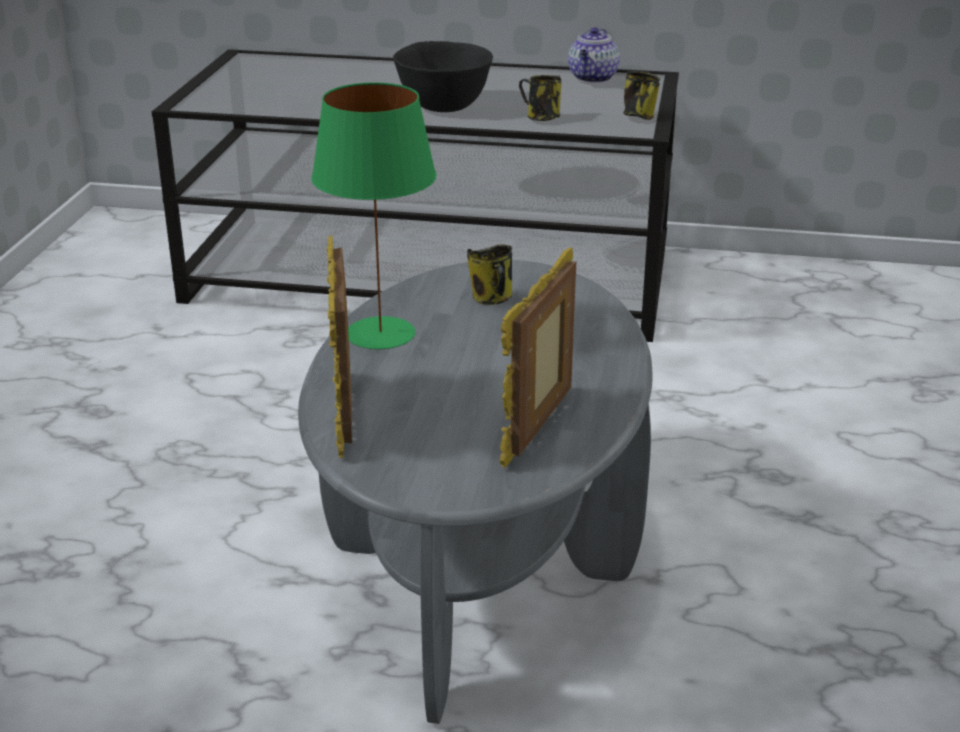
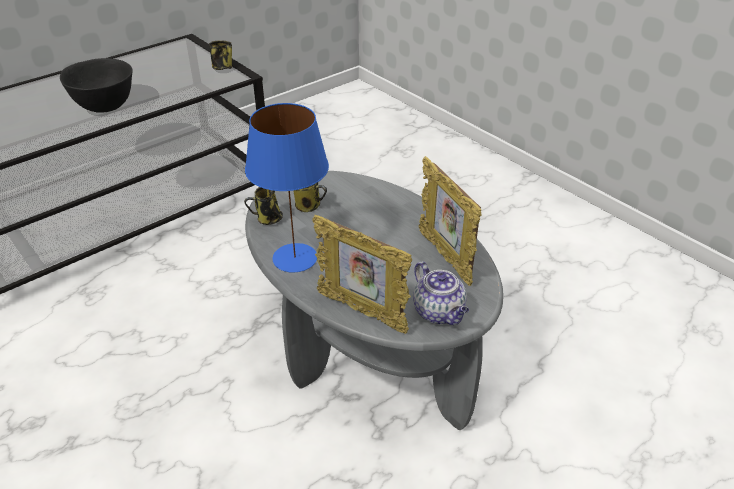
camera: 50 degrees left, 10 degrees up
(380, 332) = (294, 257): green table lamp -> blue table lamp
(541, 119) = (175, 90): mug -> mug (267, 219)
(593, 78) = (156, 54): teapot -> teapot (439, 312)

